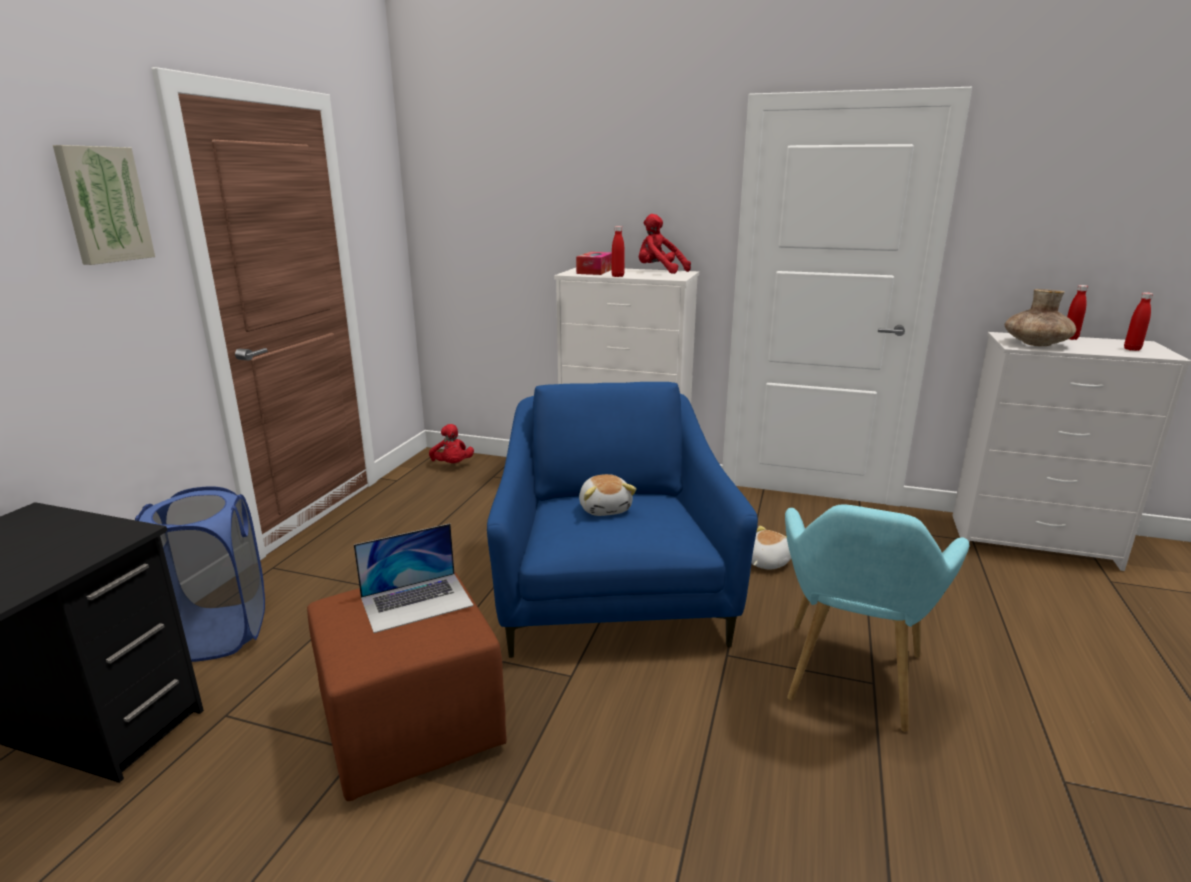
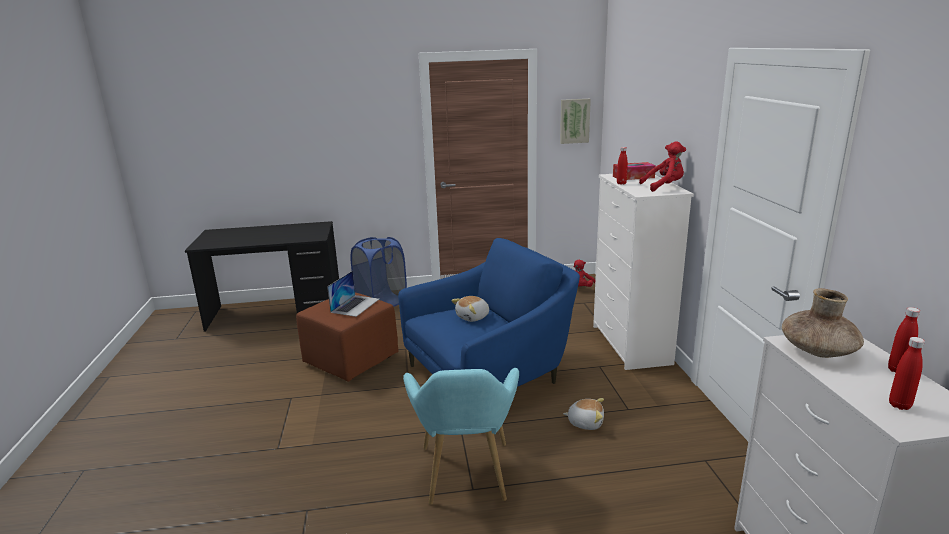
camera: 65 degrees right, 0 degrees up
(103, 205) = (383, 112): picture -> picture (574, 121)
(417, 601) = (355, 305): laptop -> laptop turned 105 degrees counterclockwise
(659, 272) = (664, 187): red plush toy -> red plush toy turned 75 degrees clockwise
(848, 682) = (465, 478): turquoise armchair -> turquoise armchair turned 90 degrees counterclockwise

